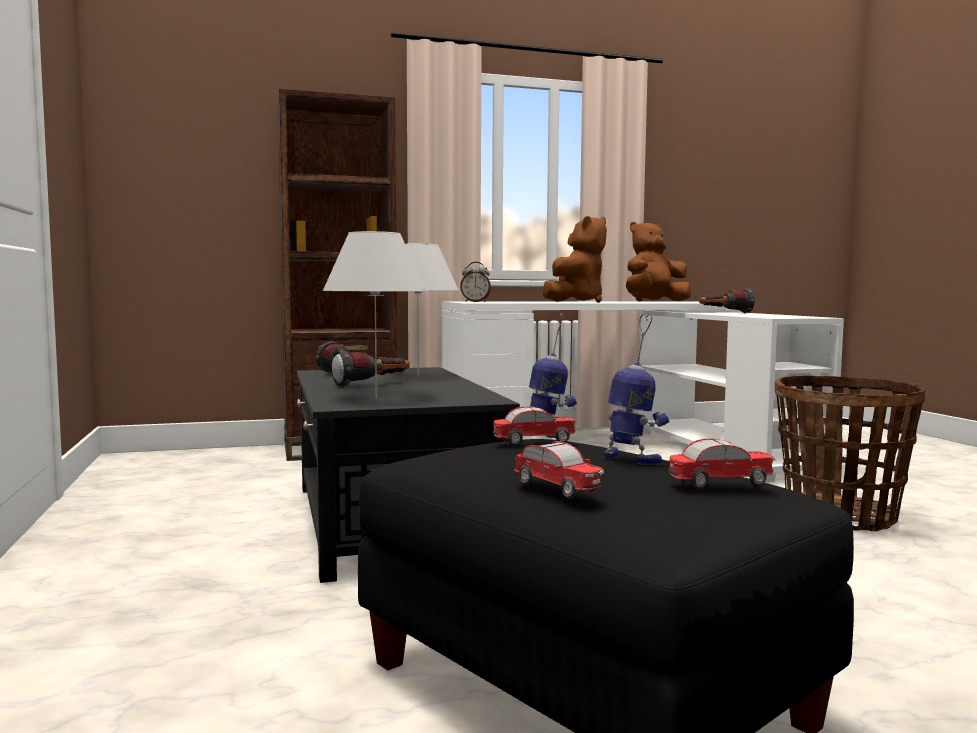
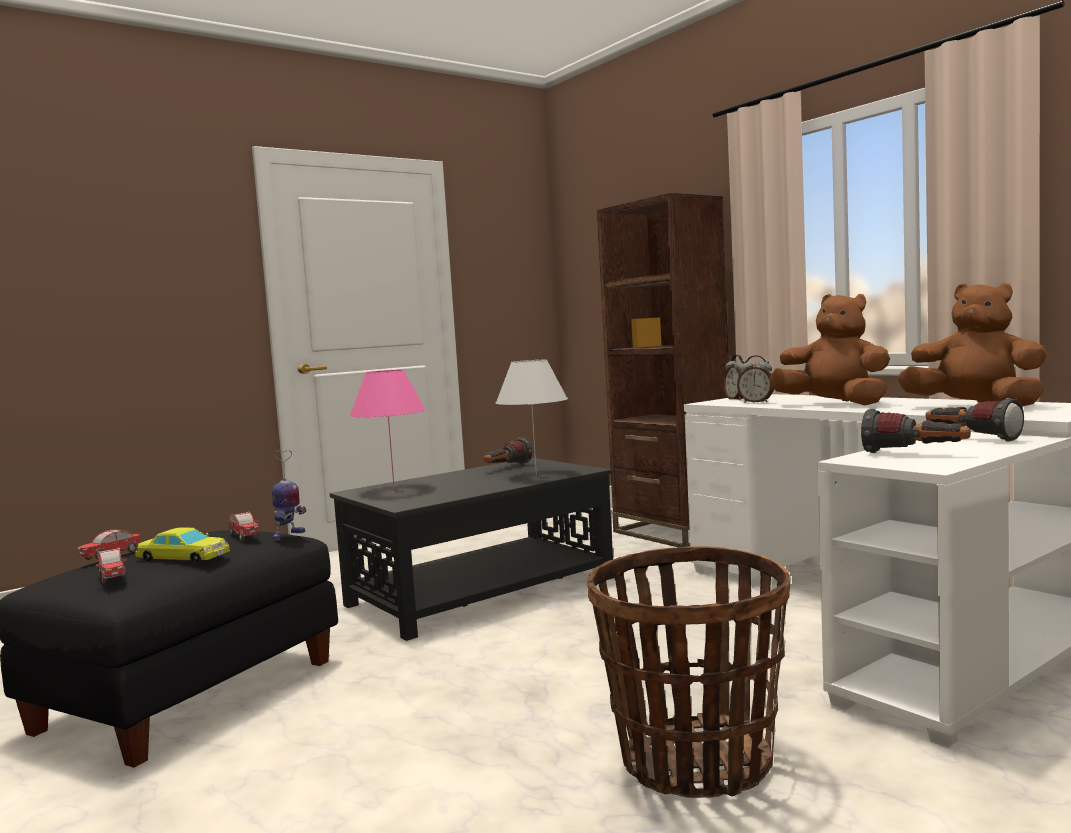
camera: 70 degrees right, 0 degrees up
(372, 384) = (464, 479): flashlight -> flashlight (914, 454)
(375, 398) = (394, 490): white table lamp -> pink table lamp
(511, 302) = (756, 402): none -> alarm clock
(576, 302) = (834, 404): brown plush toy -> brown plush toy turned 150 degrees counterclockwise
(632, 460) = (184, 557): toy robot -> yellow toy car

